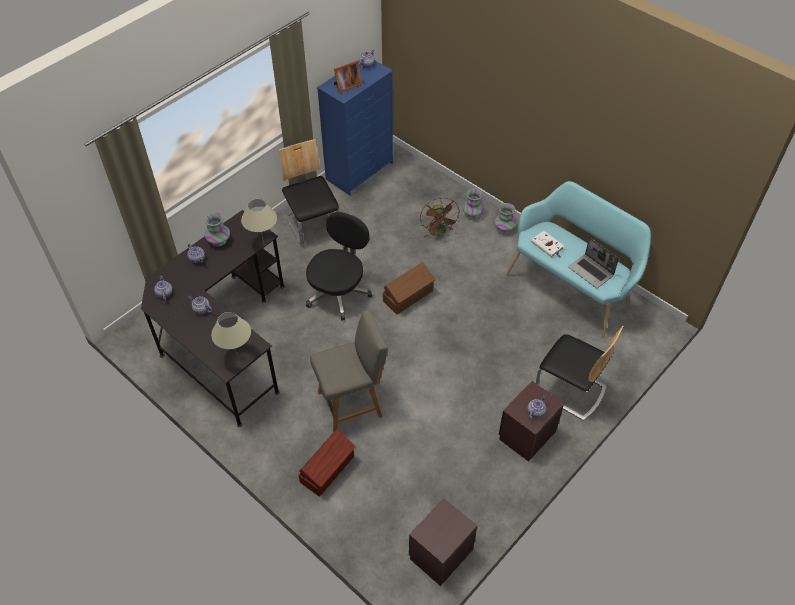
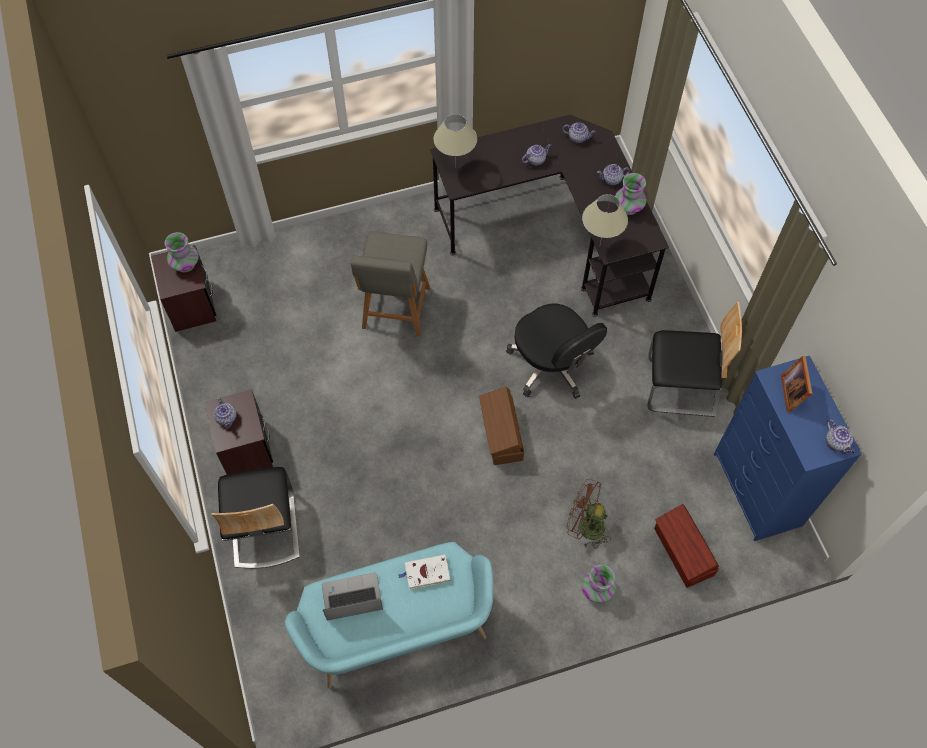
camera: 120 degrees right, 10 degrees up
(328, 469) = (337, 258): brown storage box -> brown storage box (683, 552)
(504, 228) = (548, 615): vase -> vase (185, 265)
(570, 390) = (264, 528): chair -> chair turned 75 degrees counterclockwise

